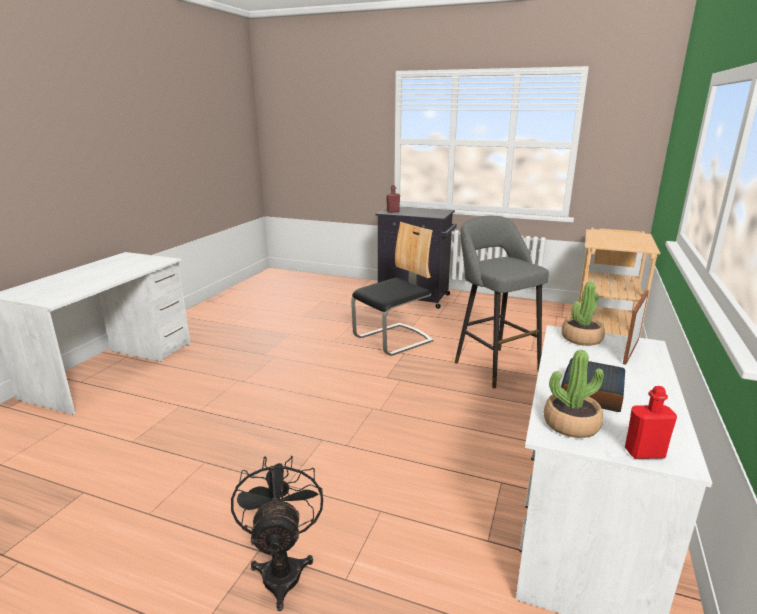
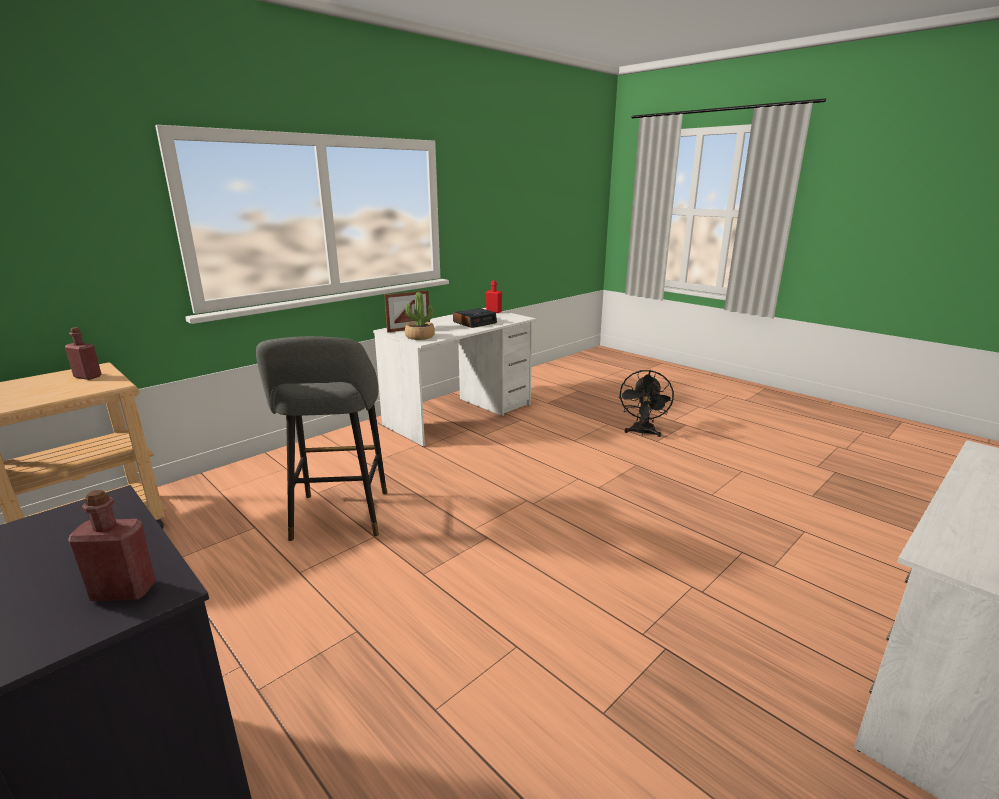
camera: 155 degrees left, 0 degrees up
(393, 340) = (406, 613): chair -> none
(571, 424) = (506, 318): potted plant -> none
(626, 244) = (88, 377): none -> red bottle

